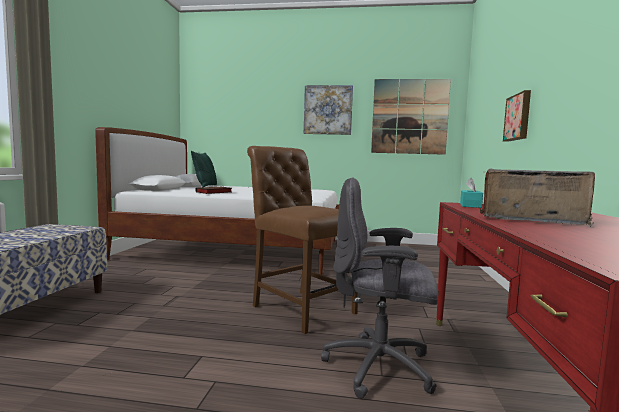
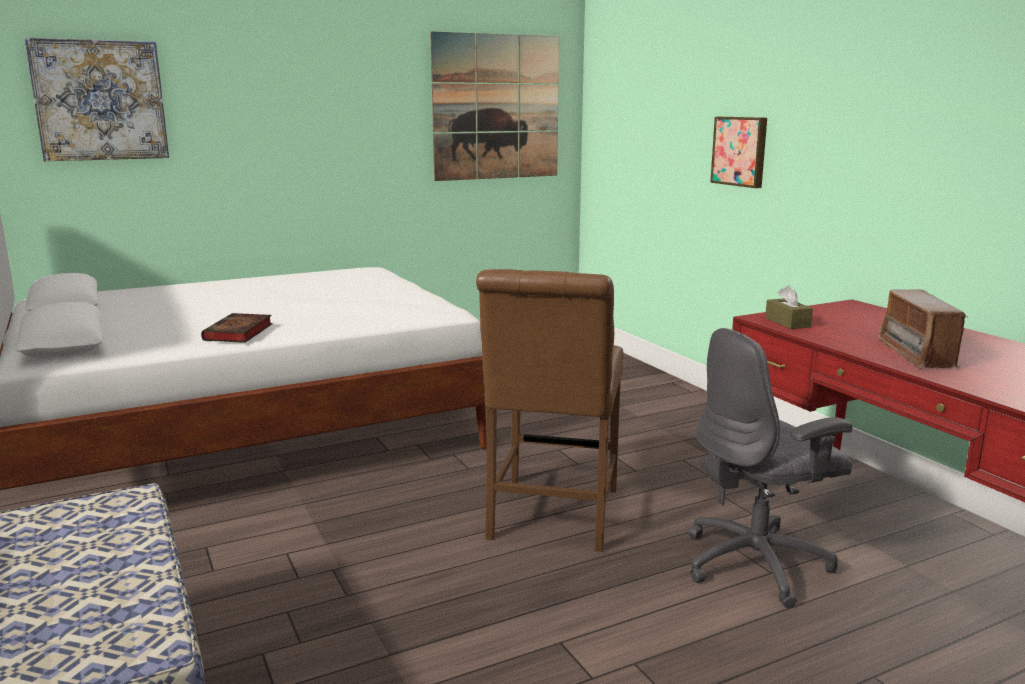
camera: 35 degrees left, 10 degrees up
(205, 186) = (111, 303): green pillow -> none
(300, 307) = (551, 517): brown chair -> brown chair turned 90 degrees counterclockwise
(328, 110) = (342, 95): picture -> picture (100, 100)
(470, 205) = (787, 322): turquoise tissue box -> brown tissue box
(531, 220) = (917, 355): radio -> radio turned 75 degrees counterclockwise

